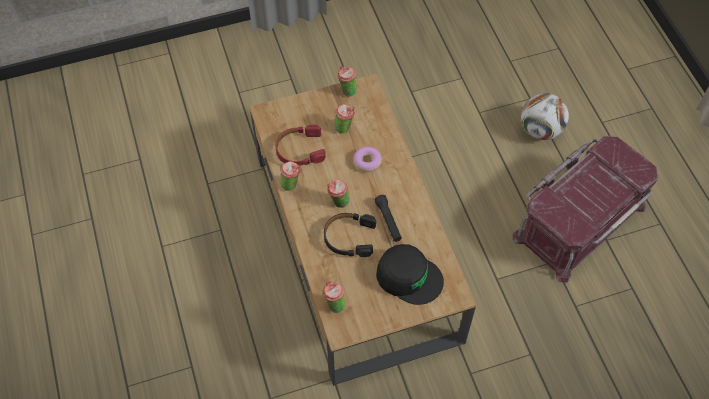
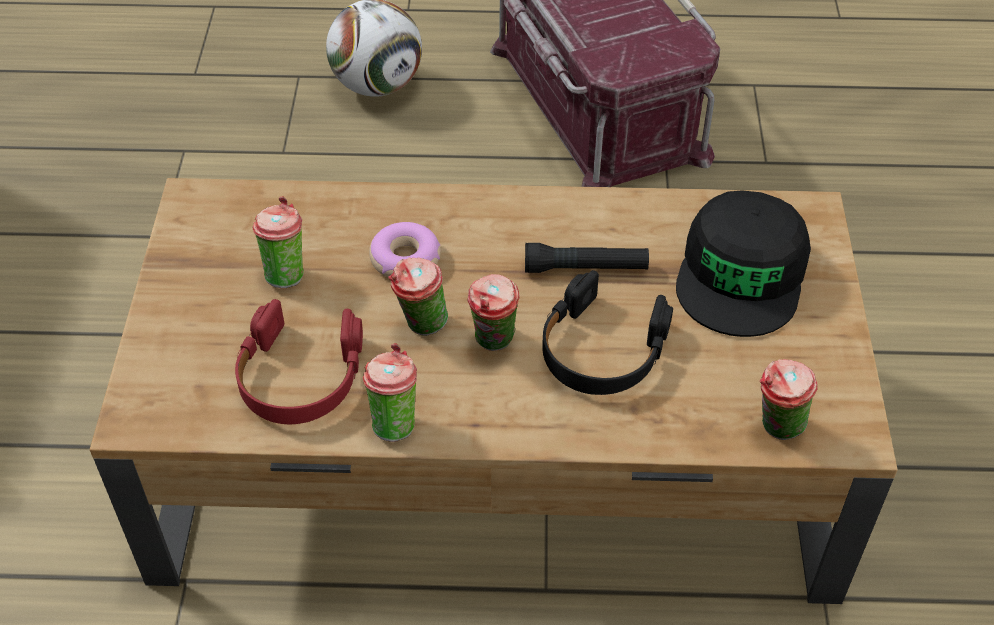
camera: 70 degrees left, 10 degrees down
(347, 91) = (181, 239): cup -> cup (421, 326)
(409, 276) = (742, 274): black cap -> black cap turned 150 degrees clockwise

